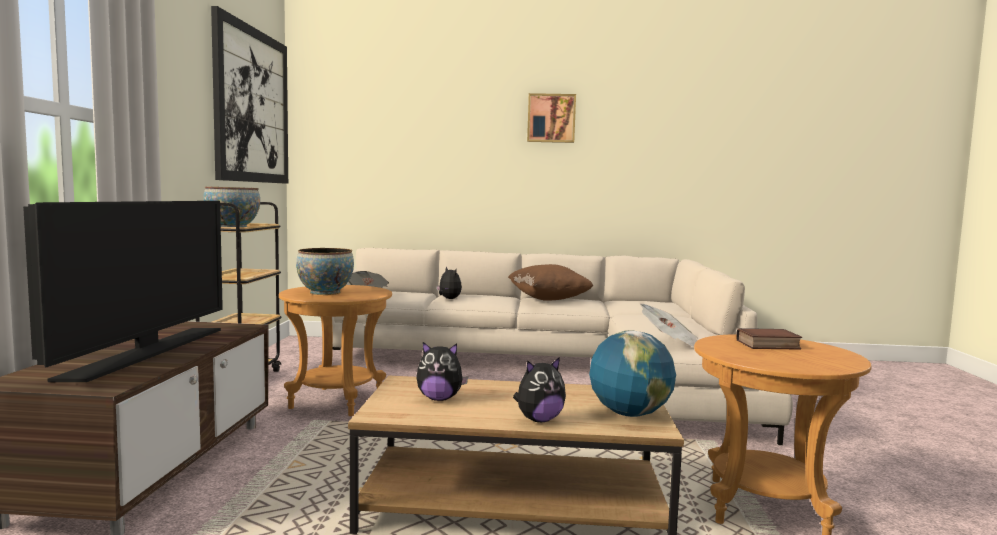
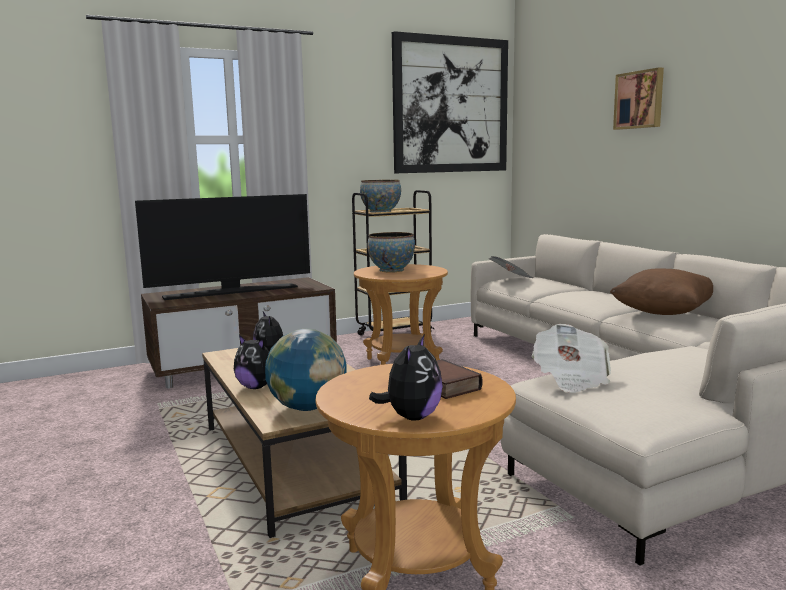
camera: 60 degrees right, 5 degrees up
(448, 299) = (561, 294): plush toy -> plush toy (411, 417)
(551, 118) = (738, 71): picture -> picture (639, 100)

